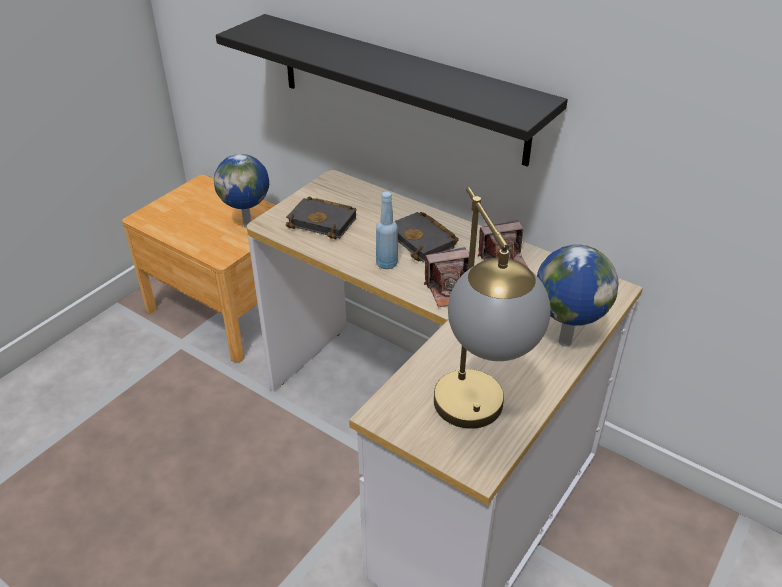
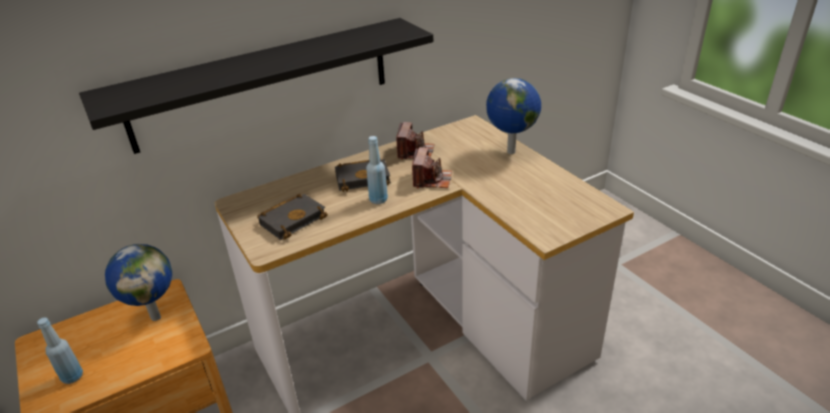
camera: 65 degrees left, 5 degrees down
(173, 216) = (72, 377): none -> blue bottle
(477, 421) = (568, 200): table lamp -> none

